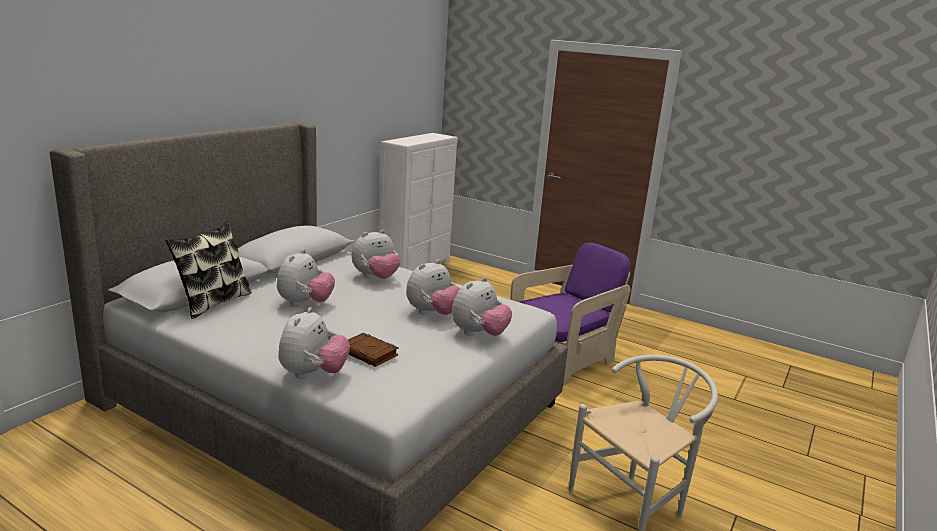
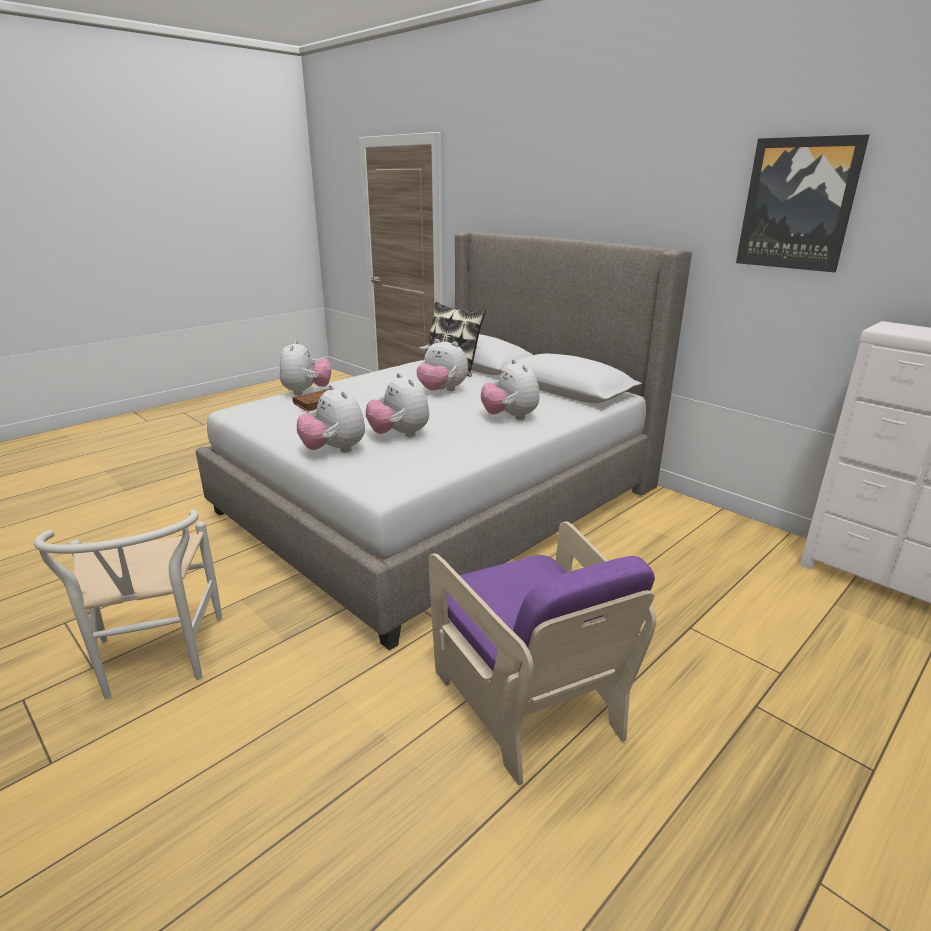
camera: 105 degrees right, 5 degrees up
(313, 374) = (306, 392): plush toy -> plush toy turned 120 degrees counterclockwise
(339, 83) = (798, 204): none -> picture

